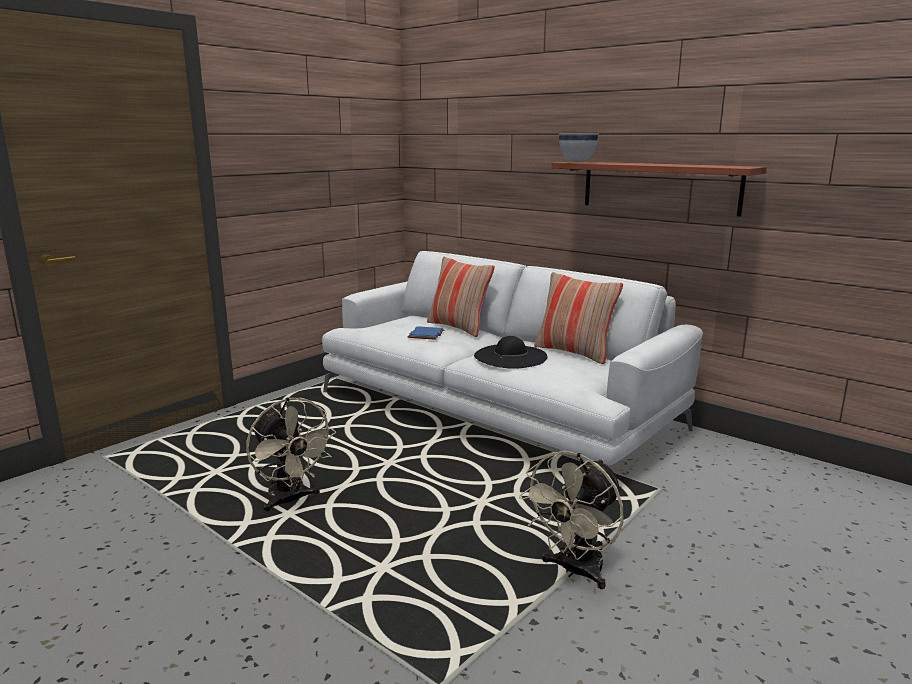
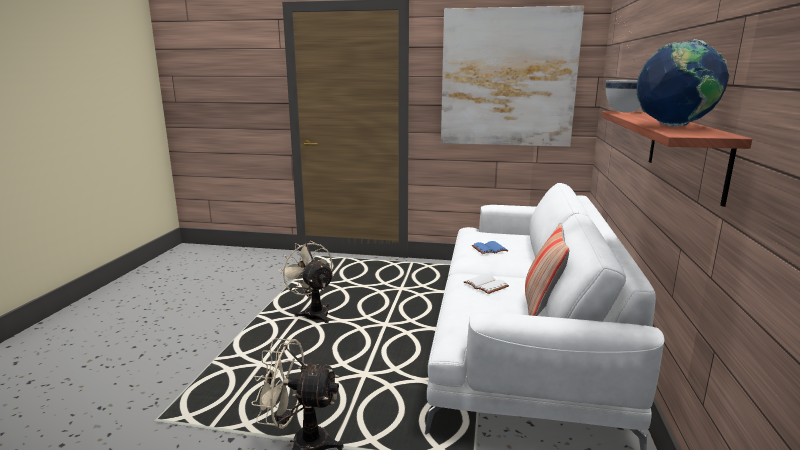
camera: 60 degrees right, 0 degrees up
(290, 501) = (313, 312): beige fan -> beige fan turned 120 degrees clockwise
(324, 136) = (508, 78): none -> picture
(458, 327) = (526, 254): pillow -> none
(510, 356) = (487, 285): black hat -> white book
(695, 165) = (674, 126): none -> globe

